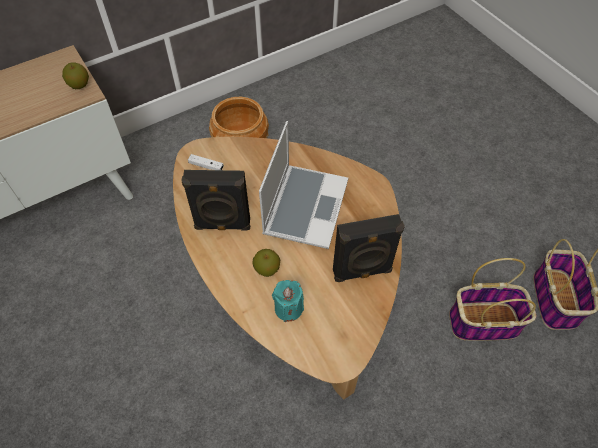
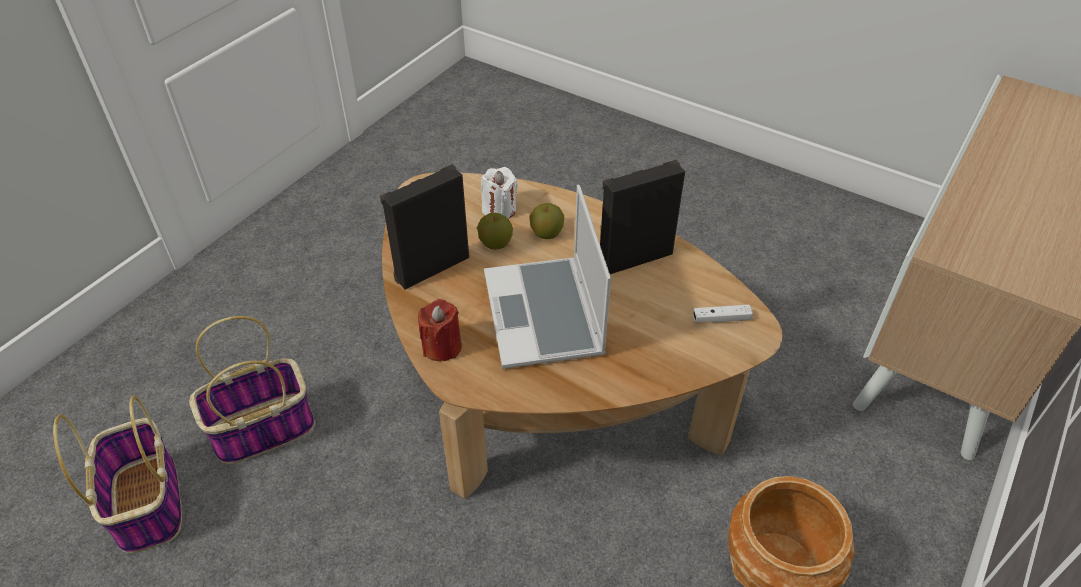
camera: 155 degrees right, 10 degrees down
(79, 85) = (970, 259): apple -> apple (495, 243)
(288, 308) = (499, 209): turquoise candle -> white candle
(376, 209) = (442, 347): none -> red candle

